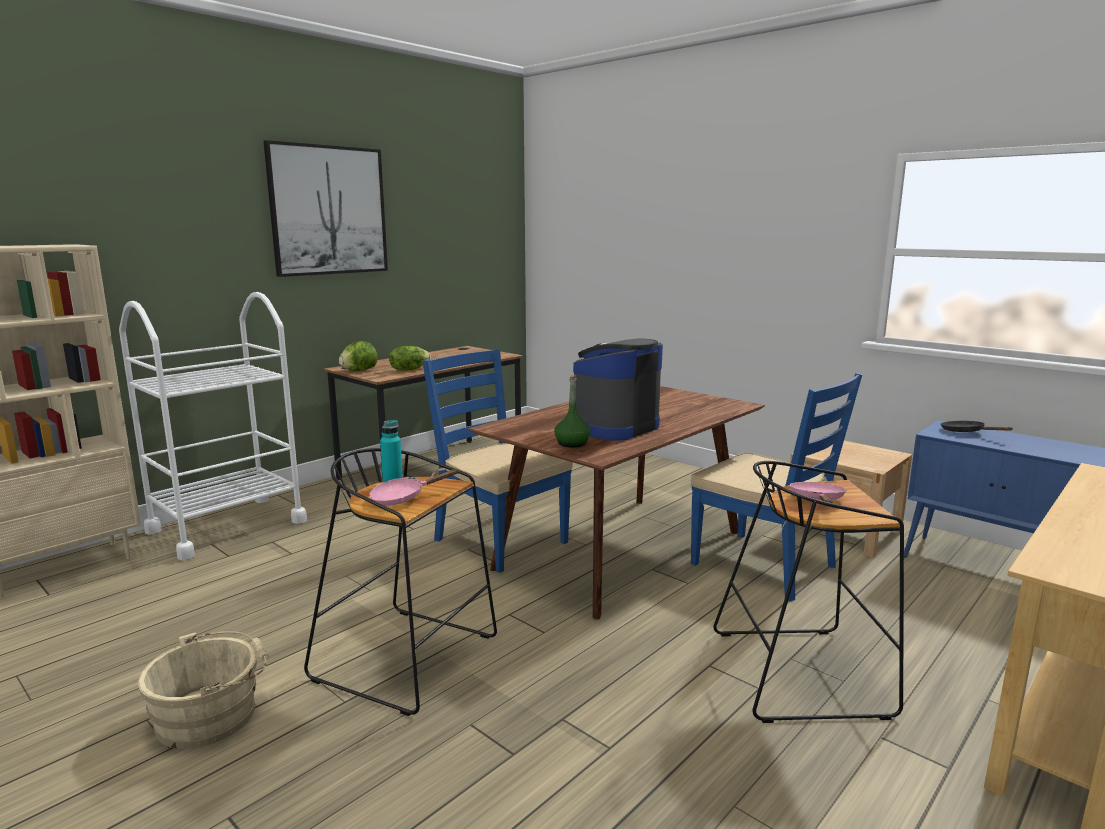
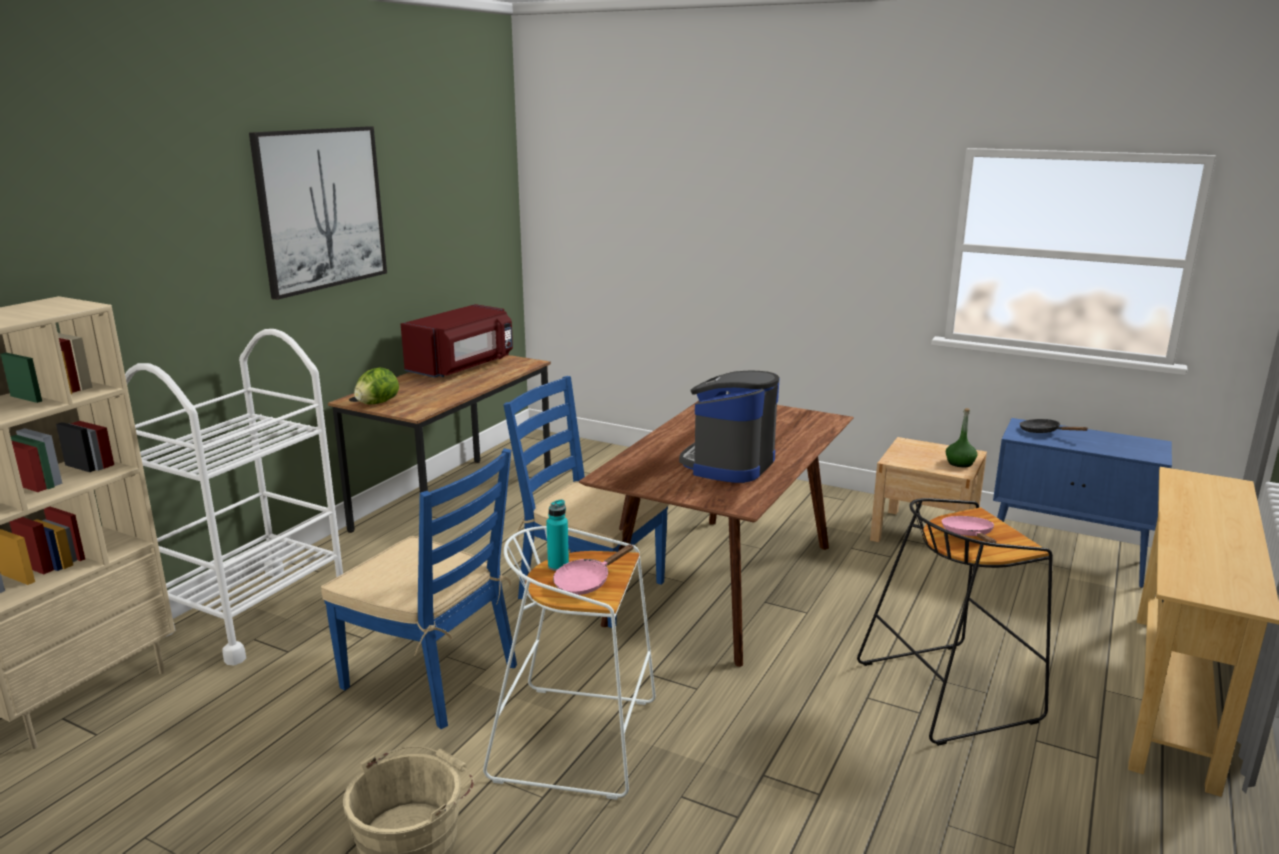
camera: 15 degrees left, 5 degrees up
(409, 369) = (437, 396): lettuce -> none
(409, 658) = (578, 739): black stool -> white stool
(449, 354) = (463, 367): none -> red microwave
(572, 443) = (704, 491): green bottle -> green bottle (960, 463)
(764, 565) = (869, 582): blue chair -> blue chair (432, 677)

